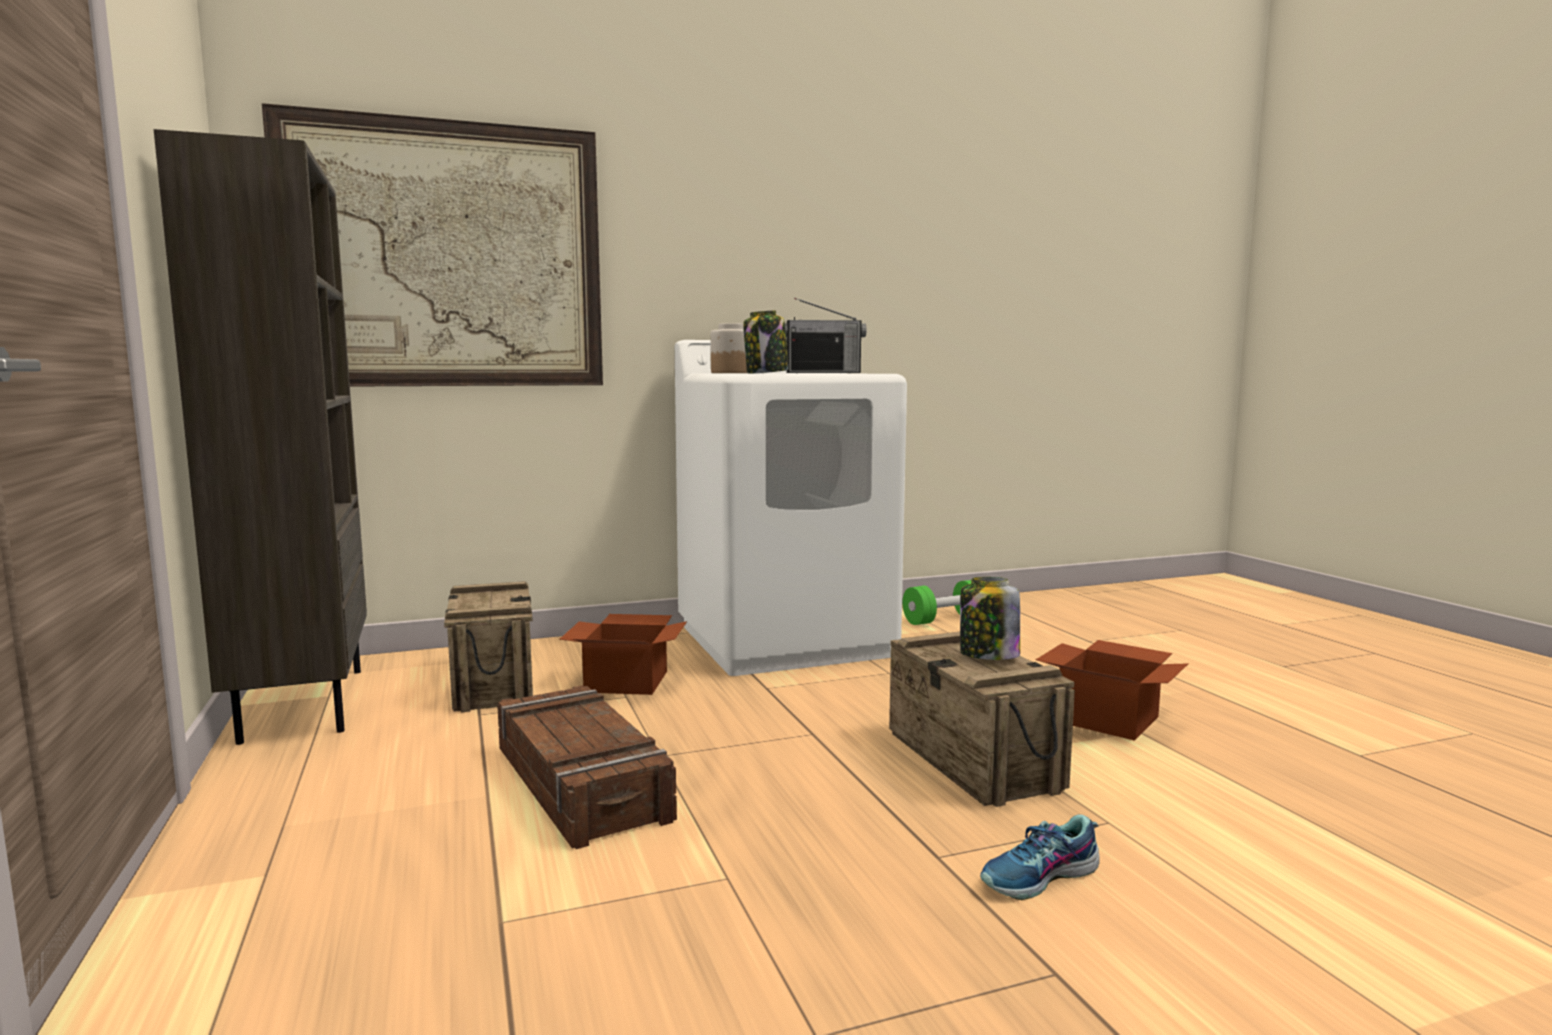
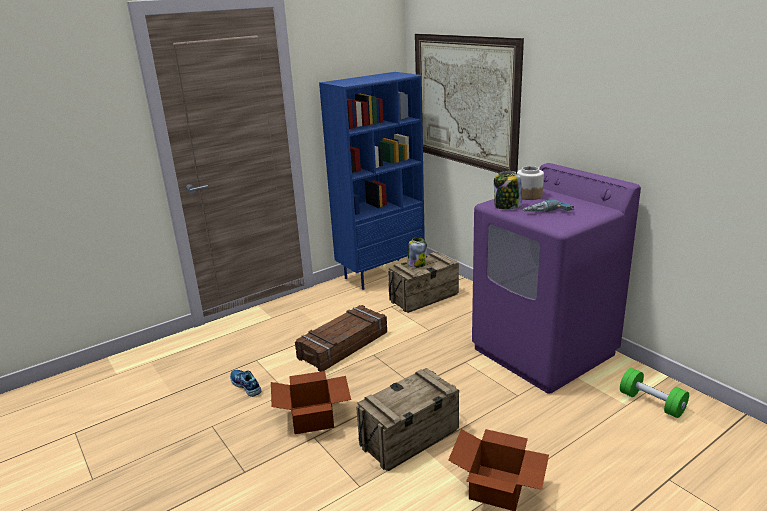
camera: 75 degrees right, 15 degrees up
(301, 704) = (381, 273): brown bookcase -> blue bookcase
(628, 681) = (447, 325): cardboard box -> cardboard box (314, 418)
(786, 640) = (544, 351): white washing machine -> purple washing machine
(823, 373) = (548, 214): radio -> power drill
(988, 655) = (412, 398): jar -> jar (416, 264)
(1040, 878) = (304, 466): shoe -> shoe (245, 386)

